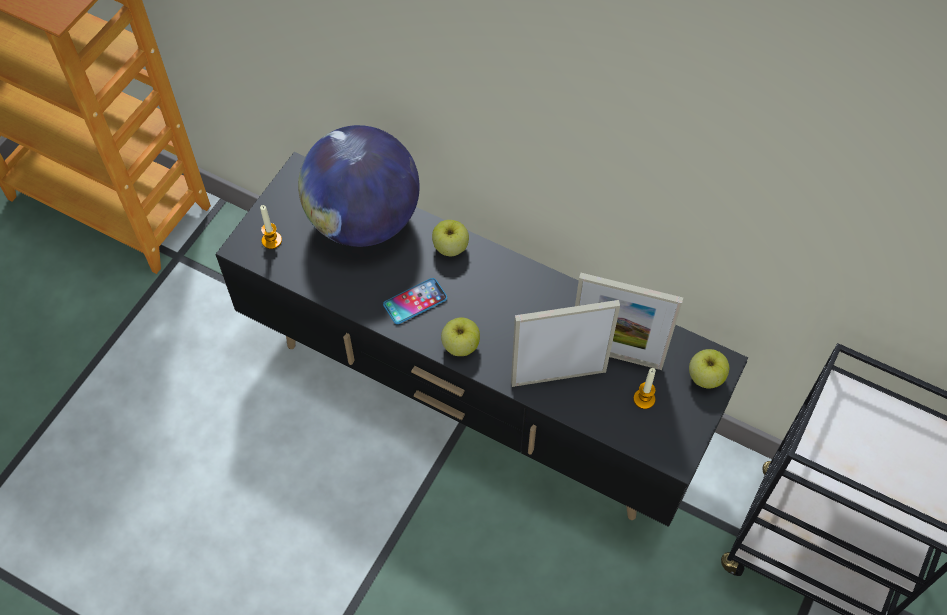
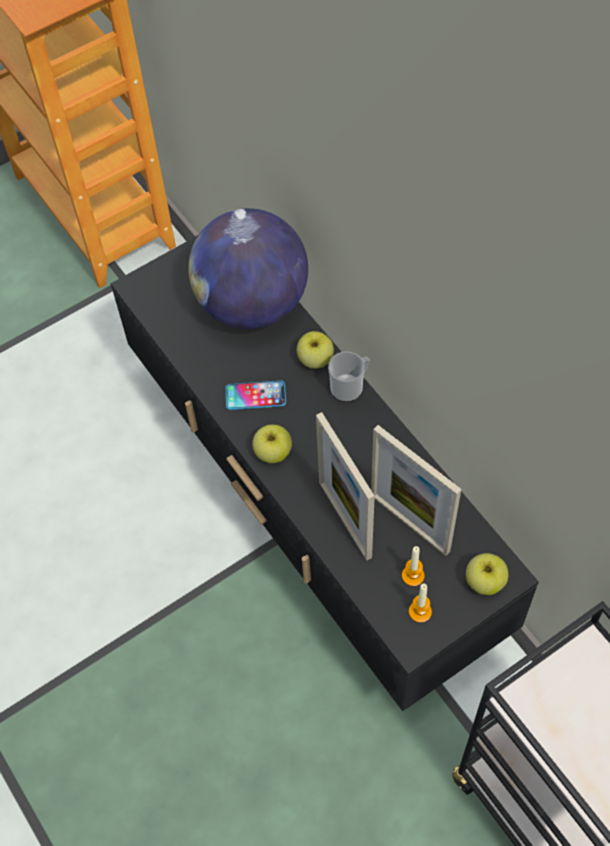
camera: 30 degrees right, 0 degrees up
(271, 240) = (163, 290): candle -> candle (420, 612)
(495, 259) = (350, 387): none -> mug
(558, 376) = (345, 519): picture frame -> picture frame turned 135 degrees counterclockwise

